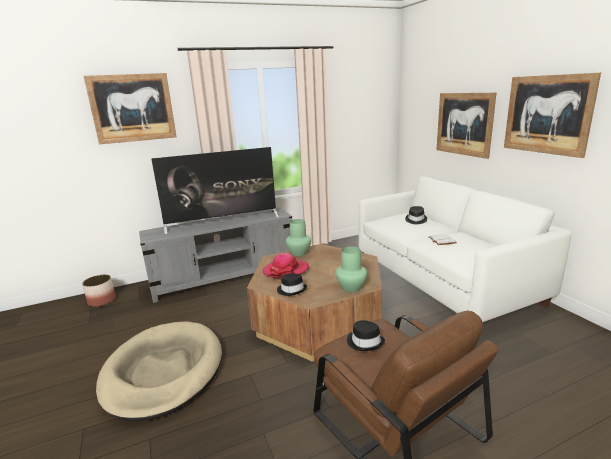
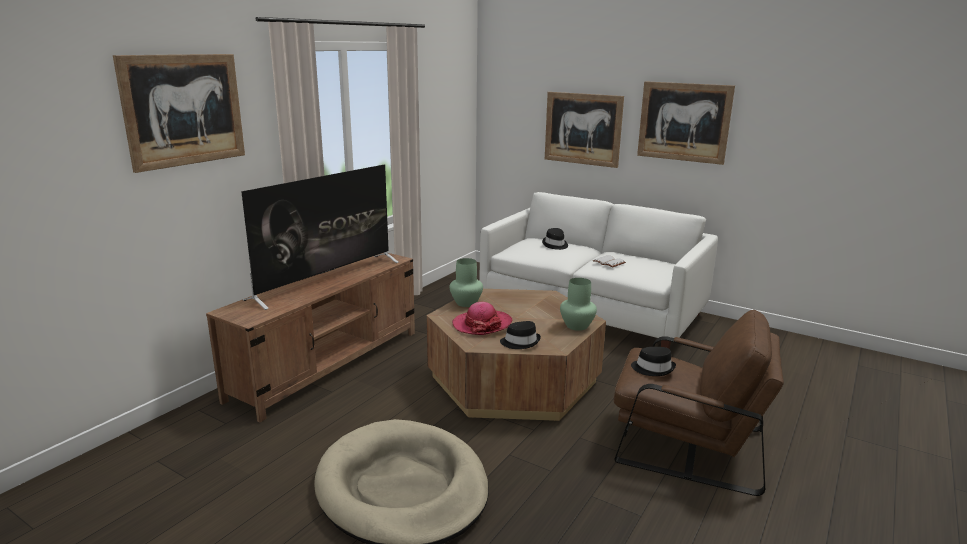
camera: 35 degrees left, 0 degrees up
(102, 300) = (159, 444): planter -> none
(225, 277) = (328, 364): grey tv stand -> brown tv stand

